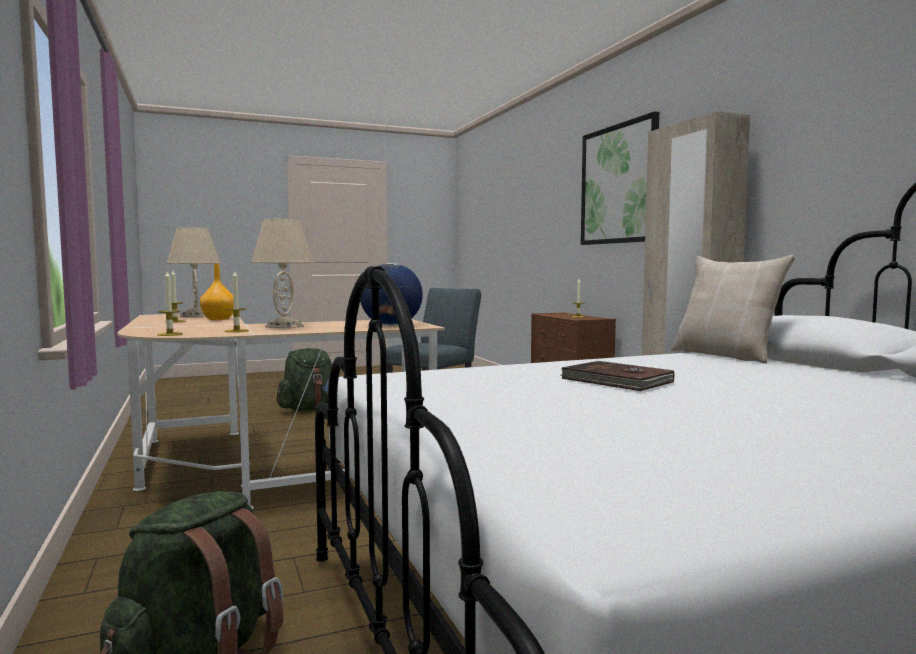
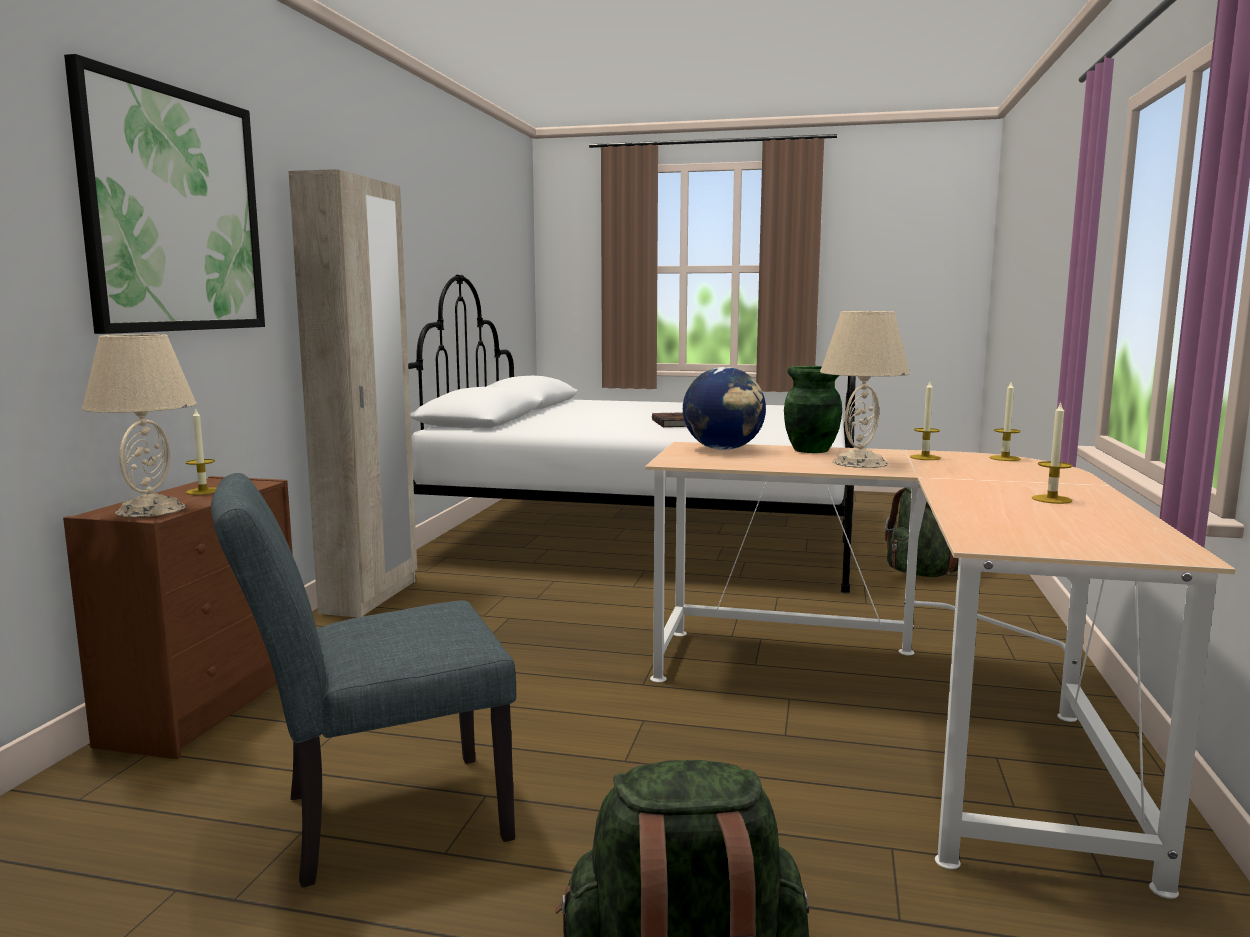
camera: 145 degrees left, 5 degrees up
(196, 315) = (1044, 532): beige table lamp -> beige table lamp (150, 509)
(218, 319) = (975, 501): orange vase -> none
(328, 329) = (810, 450): none -> green vase
(726, 355) = (515, 426): beige pillow -> none

